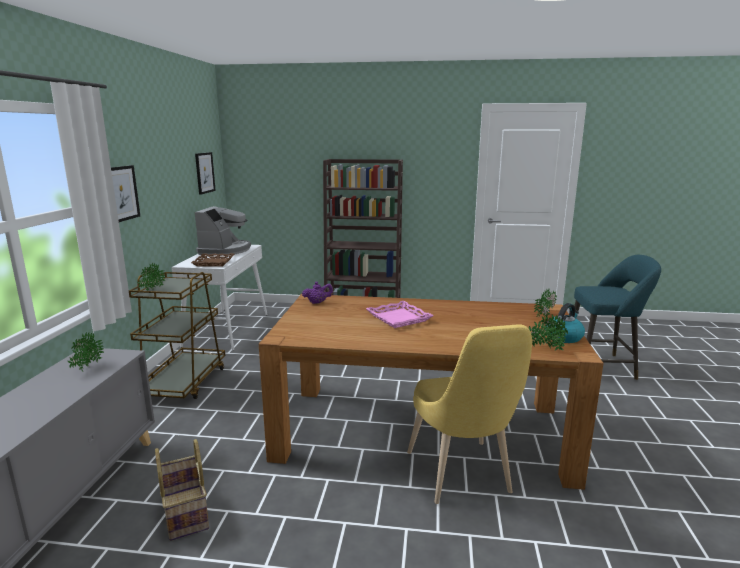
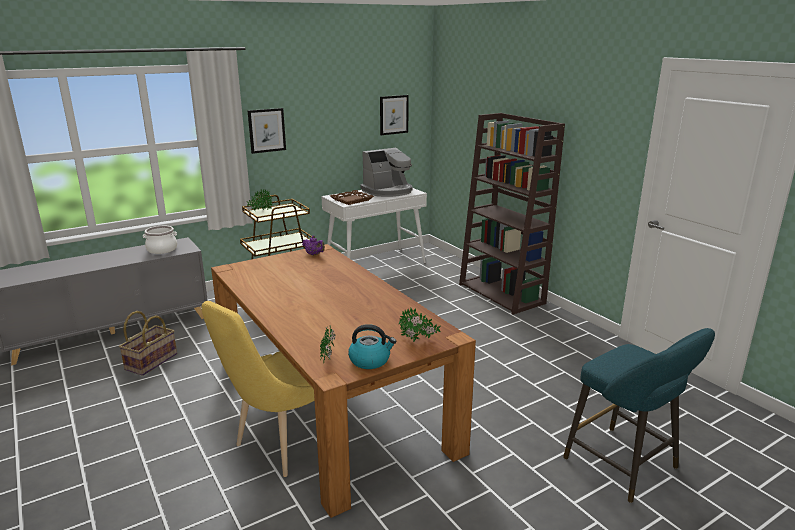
camera: 50 degrees right, 5 degrees up
(86, 368) = (162, 250): potted plant -> cooking pot
(399, 318) = (320, 288): pink tray -> none

